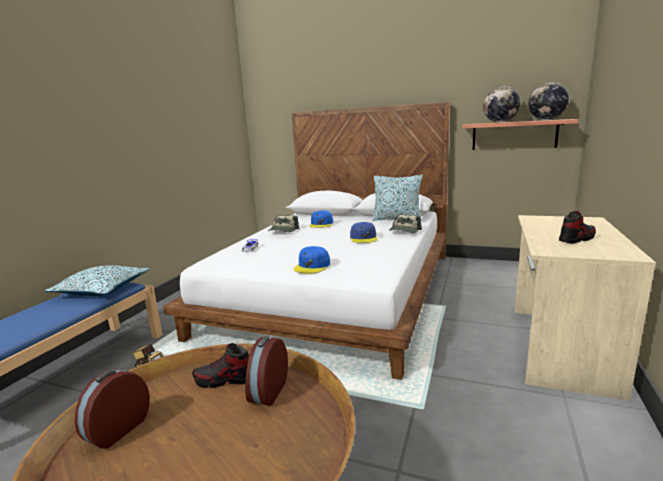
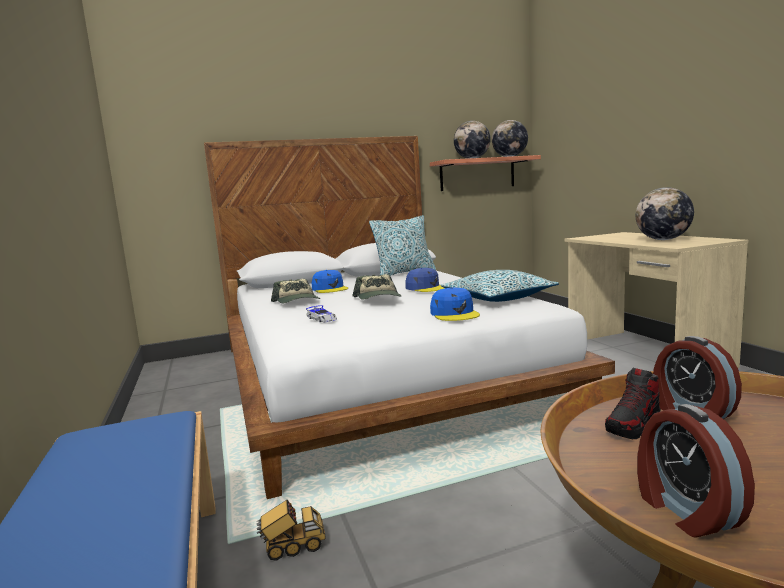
camera: 40 degrees left, 5 degrees down
(102, 289) = (132, 436): pillow -> pillow (497, 298)
(404, 231) = (445, 278): cap -> cap (378, 298)
(576, 239) = (663, 240): shoe -> globe

